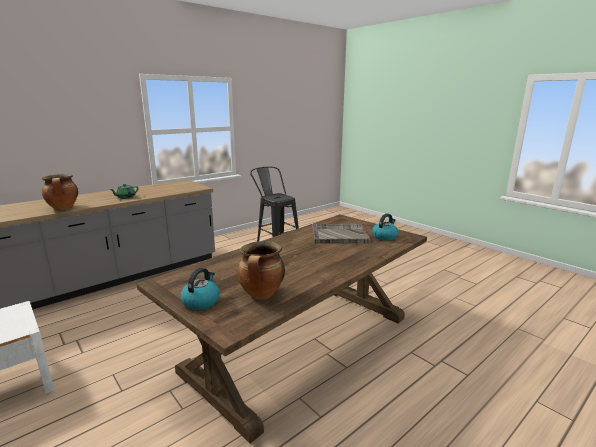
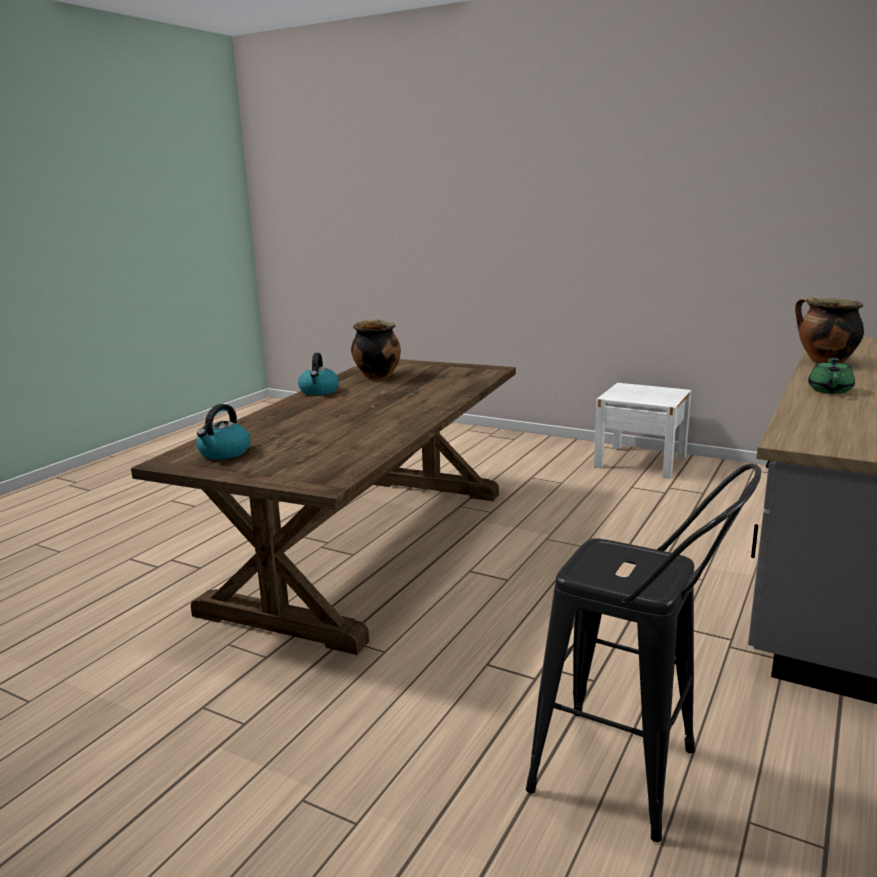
camera: 160 degrees right, 0 degrees up
(201, 301) = (428, 367): kettle -> kettle (319, 391)
(339, 235) = (317, 443): grey tray -> none

